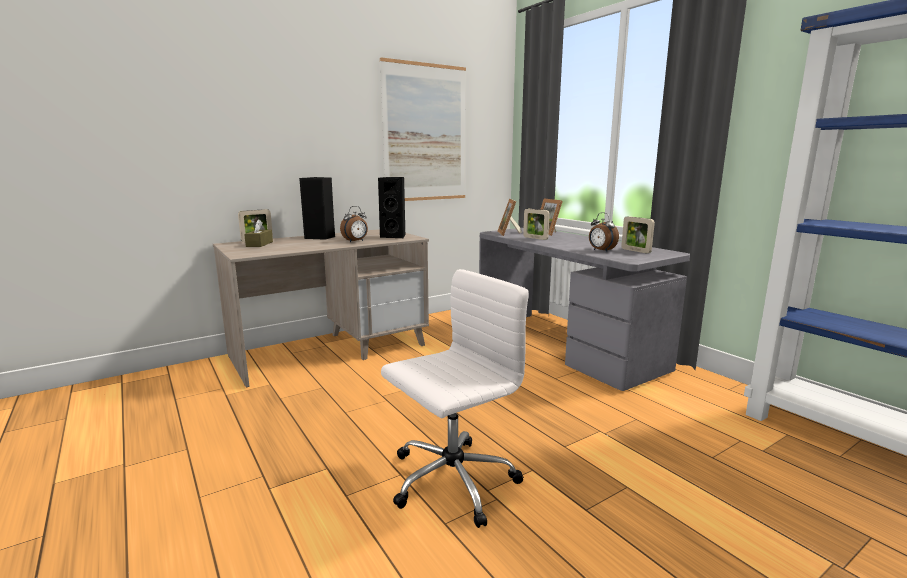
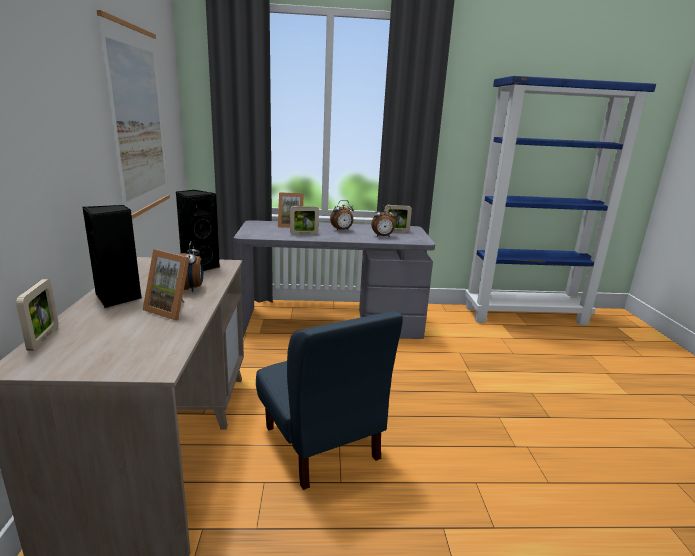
camera: 60 degrees left, 5 degrees up
(259, 244) = (84, 342): brown tissue box -> none
(382, 393) = (321, 443): none -> blue chair
(450, 481) = (497, 459): white office chair -> none
(509, 233) = (267, 233): picture frame -> picture frame (172, 309)
(581, 241) = (342, 230): none -> alarm clock

